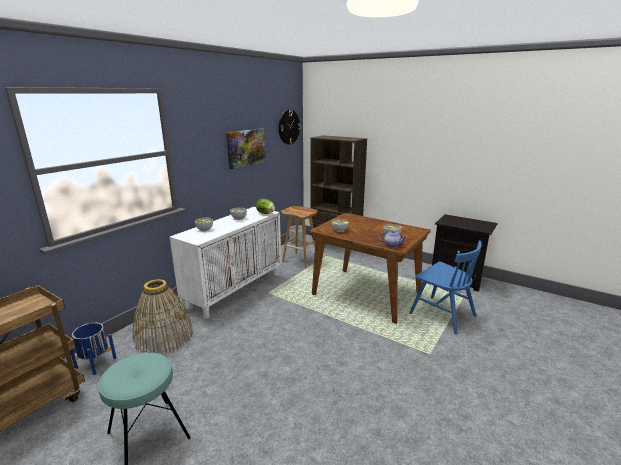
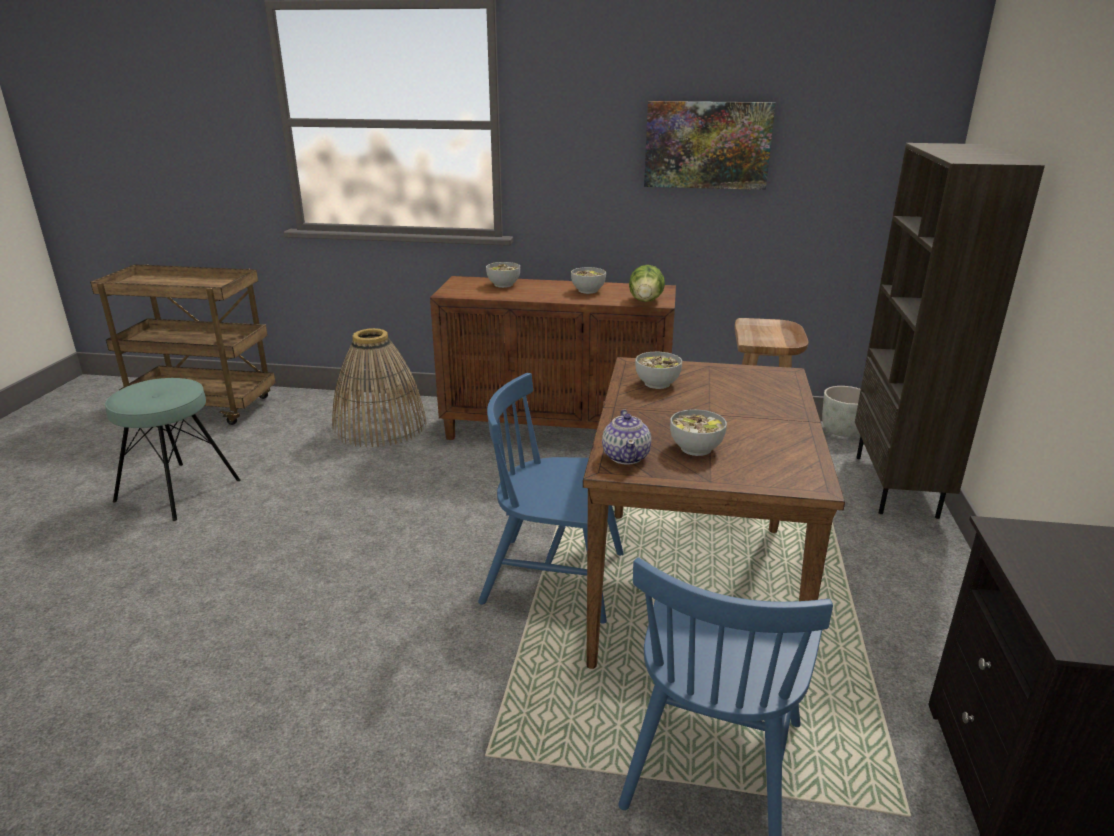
camera: 65 degrees right, 5 degrees up
(95, 363) = (303, 407): blue planter -> none
(235, 289) = (557, 432): white cabinet -> brown cabinet
(288, 127) = (893, 109): wall clock -> none
(343, 317) = (555, 578): none -> blue chair

